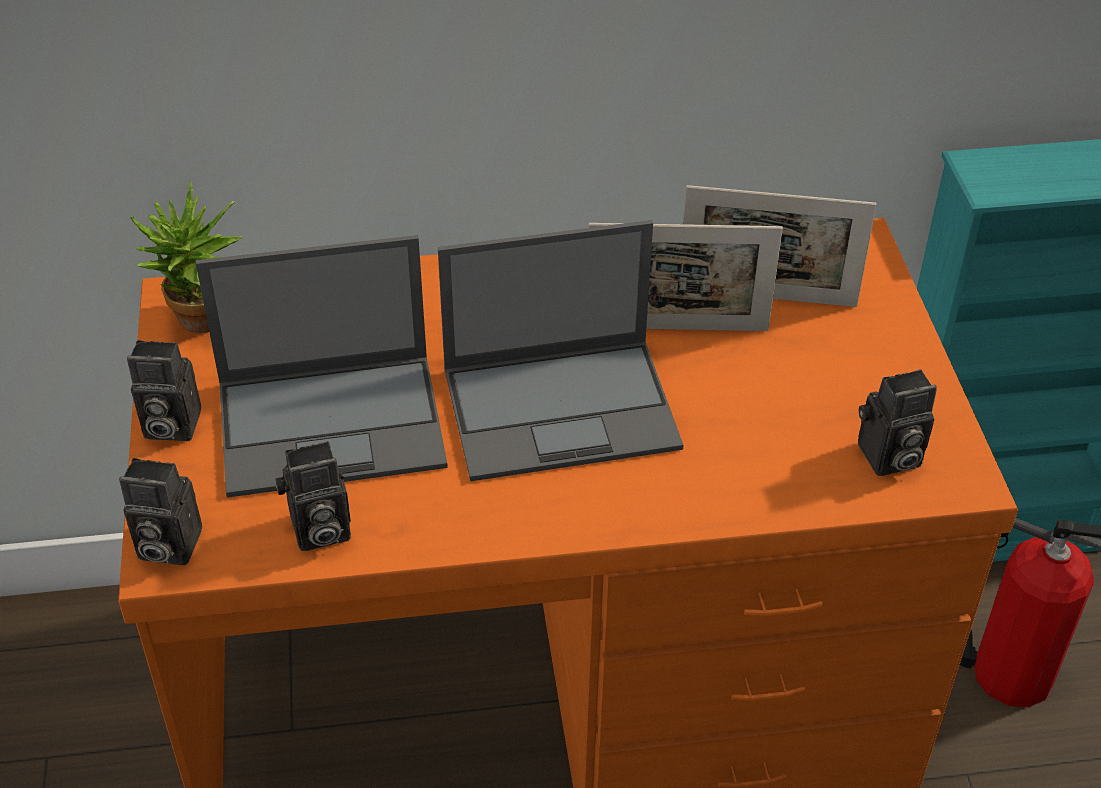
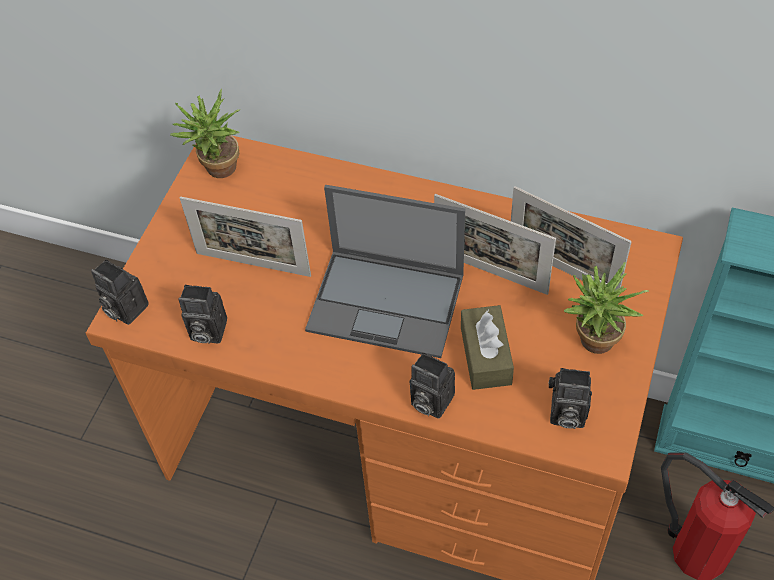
camera: 30 degrees right, 10 degrees up
(168, 426) = (165, 233): camera -> camera (429, 401)
(334, 423) = (253, 264): laptop -> picture frame
(739, 426) = (485, 355): none -> brown tissue box
(864, 368) = (593, 345): none -> potted plant

